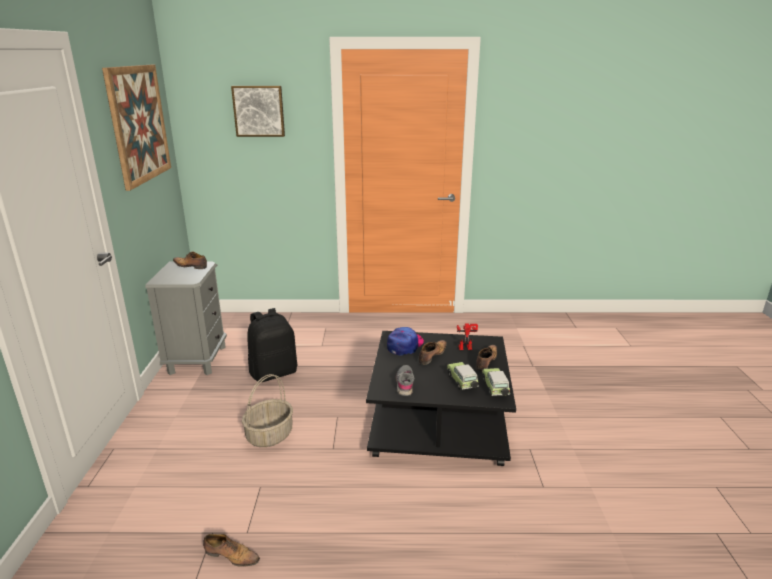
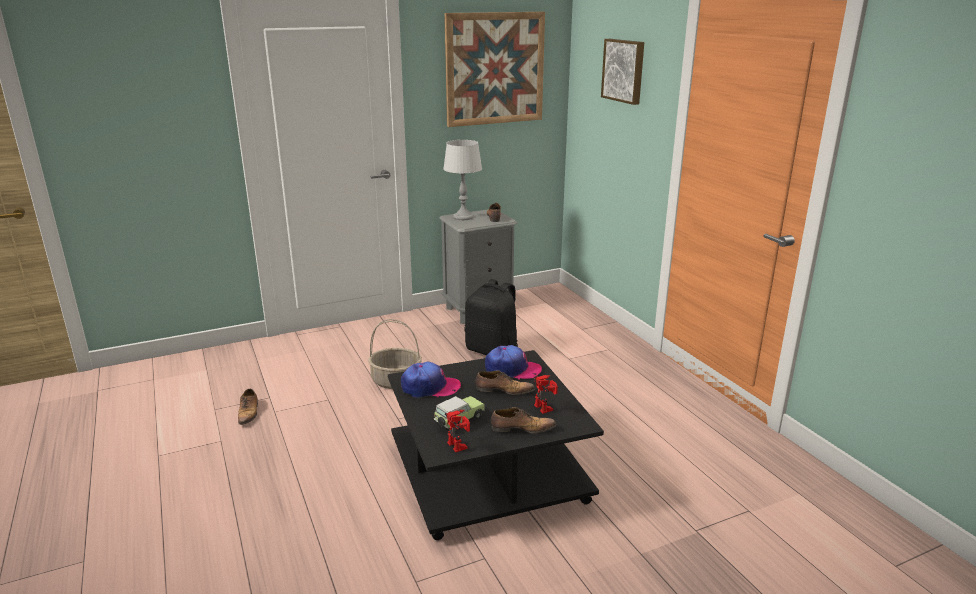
camera: 65 degrees right, 0 degrees up
(169, 276) = (463, 217): none -> grey table lamp
(405, 384) = (430, 387): grey shoe -> cap
(495, 389) = (460, 445): toy car -> toy robot

